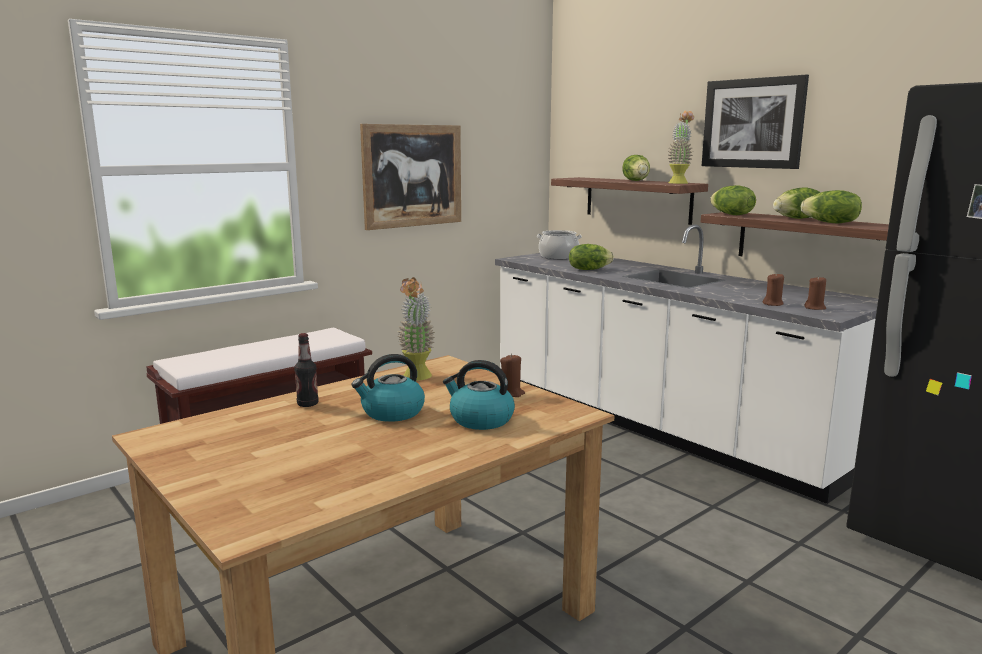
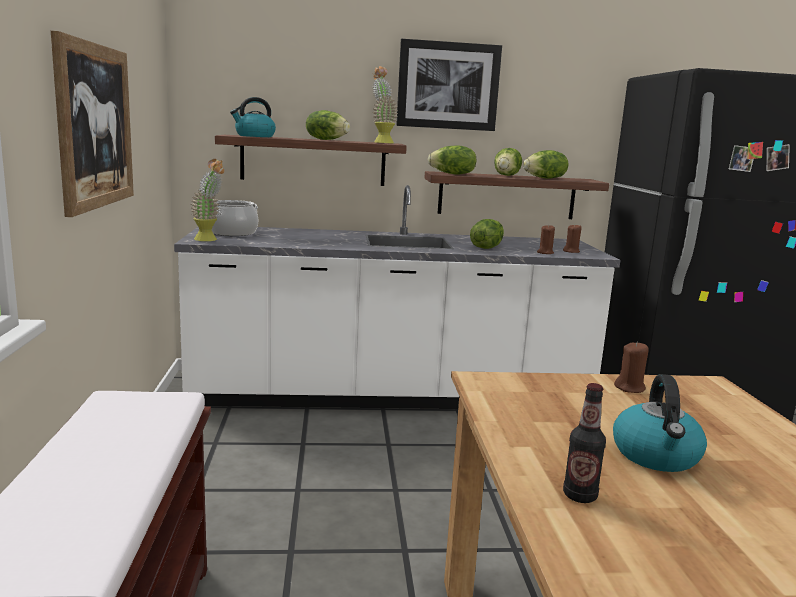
camera: 55 degrees left, 0 degrees up
(417, 378) = (530, 408): potted plant -> potted plant (209, 240)
(480, 420) = (709, 423): kettle -> kettle (254, 136)
(589, 269) = (317, 243): lettuce -> lettuce (486, 247)

